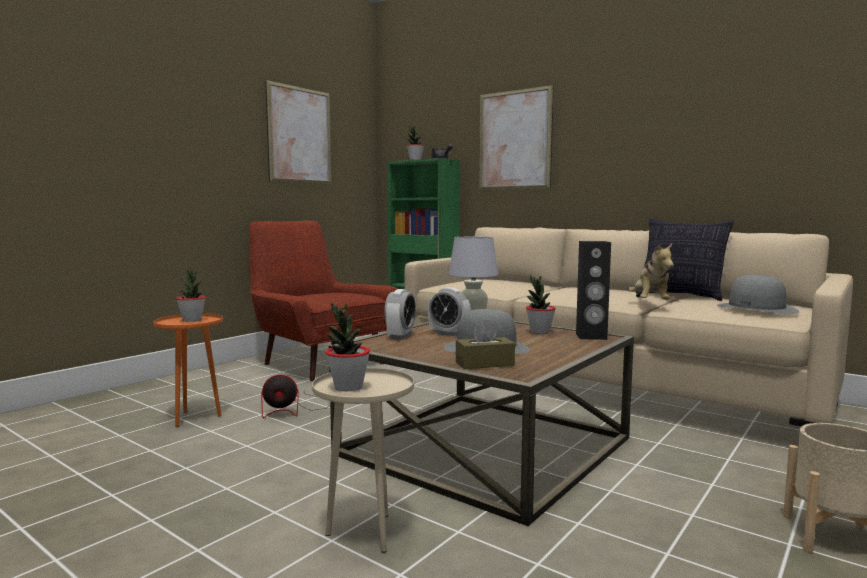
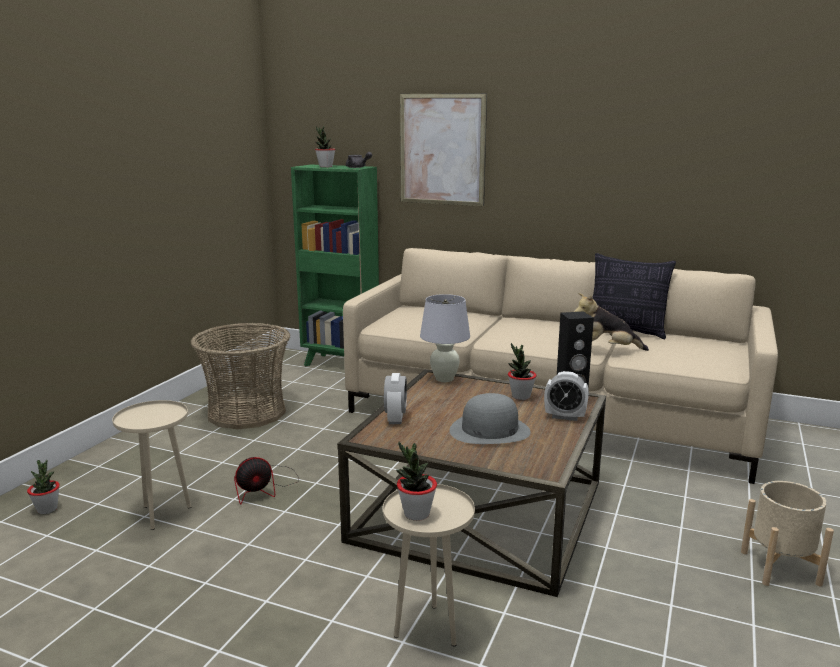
camera: 15 degrees left, 10 degrees up
(192, 320) = (151, 413): potted plant -> potted plant (47, 509)
(194, 418) = (162, 514): orange side table -> beige side table
(300, 135) = (189, 143): picture -> none
(319, 362) = (246, 412): red armchair -> basket
(449, 334) = (439, 409): alarm clock -> alarm clock (565, 417)
(484, 364) = (505, 458): brown tissue box -> none
(650, 303) = (606, 349): plush toy -> plush toy turned 105 degrees clockwise
(757, 308) = (700, 353): grey hat -> none

